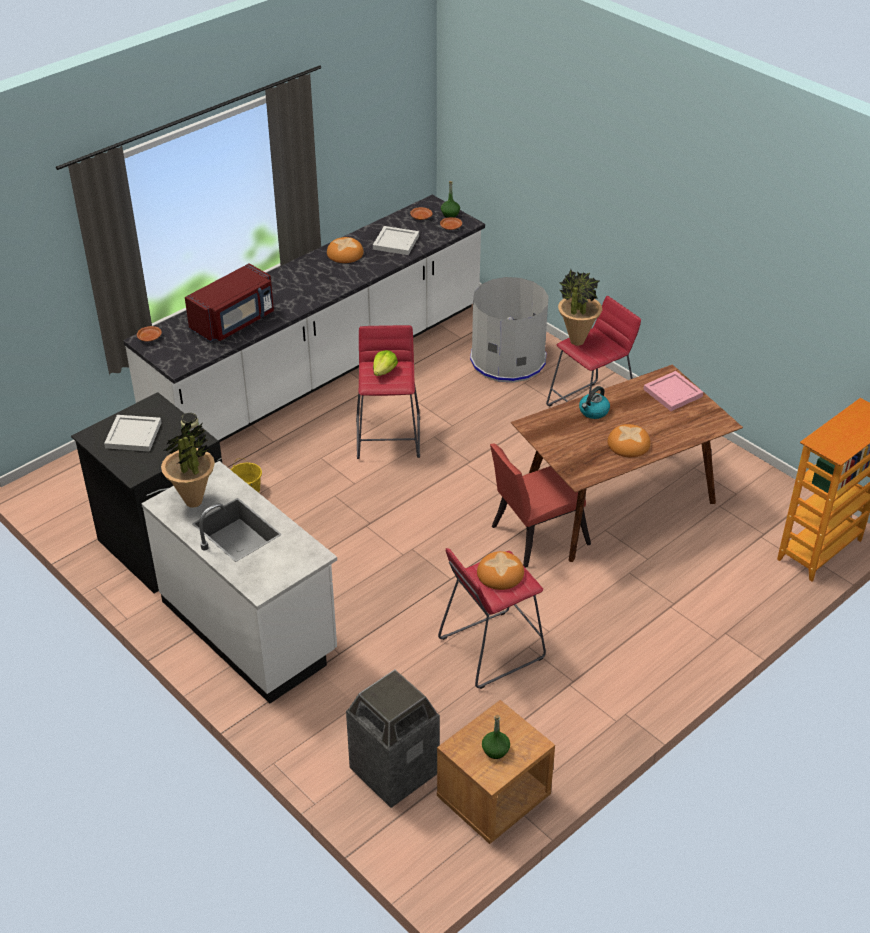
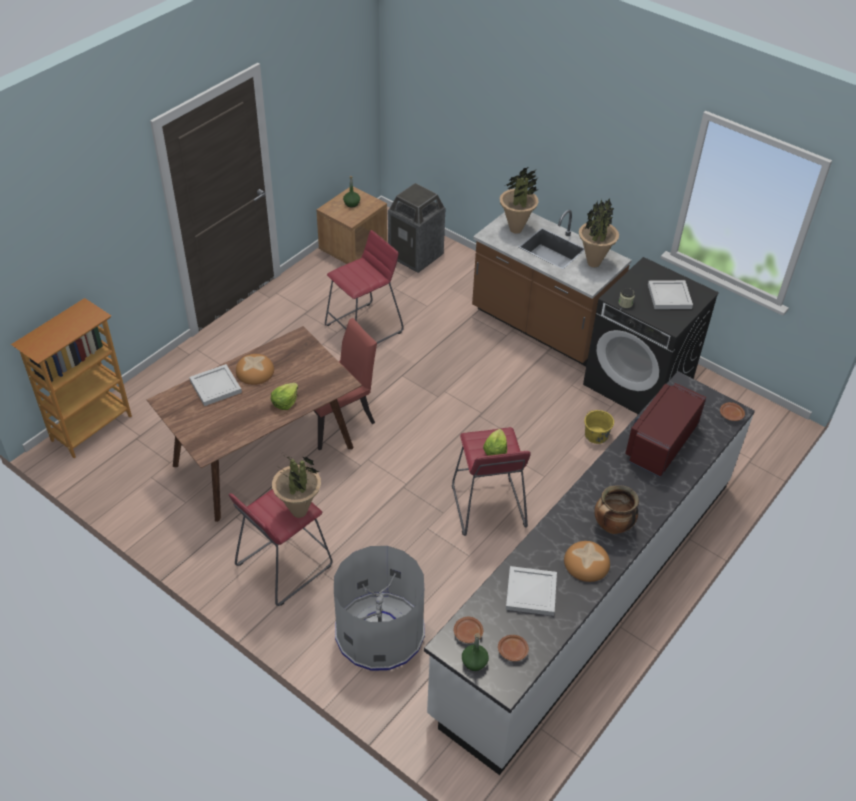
camera: 170 degrees right, 5 degrees up
(250, 628) = (541, 327): white counter -> brown counter
(273, 561) = (516, 229): none -> potted plant
(312, 272) = (612, 527): none -> cooking pot
(500, 573) = (358, 277): bread -> none
(593, 412) = (285, 402): kettle -> lettuce
(671, 433) = (215, 386): none -> white tray
(673, 392) = (206, 431): pink tray -> none

